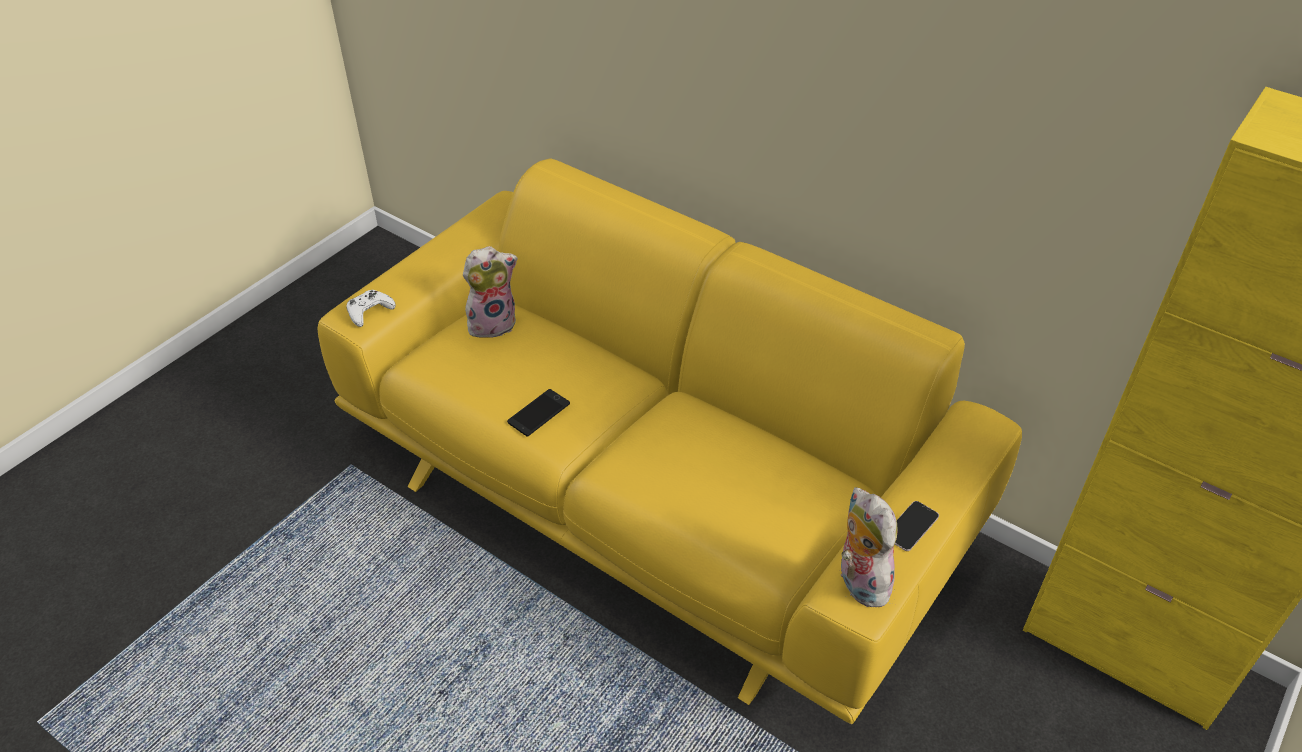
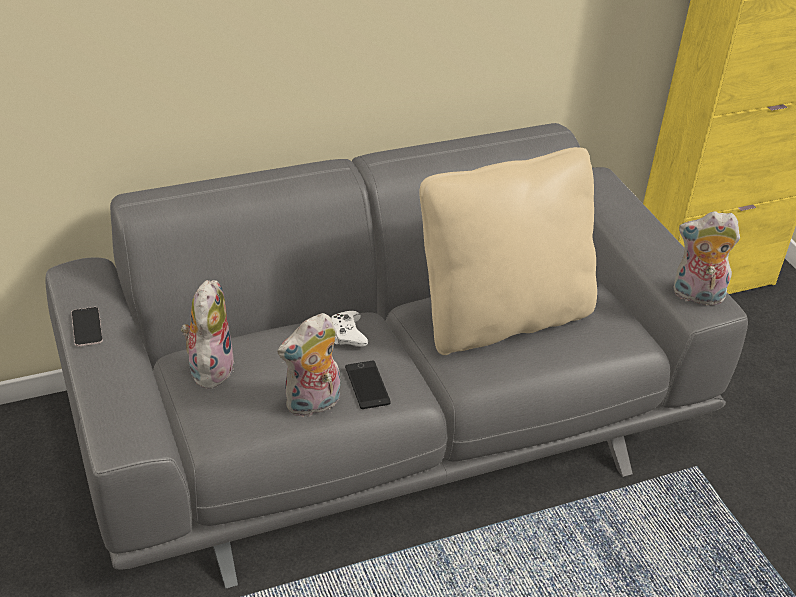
camera: 60 degrees left, 5 degrees down
(369, 311) = (134, 427): white game controller -> white game controller (347, 334)
(489, 394) = (313, 405): none -> plush toy
(654, 495) = (390, 424): yellow sofa -> grey sofa
(710, 458) = (502, 318): none -> beige pillow
(911, 526) = (664, 251): phone -> phone (87, 327)

